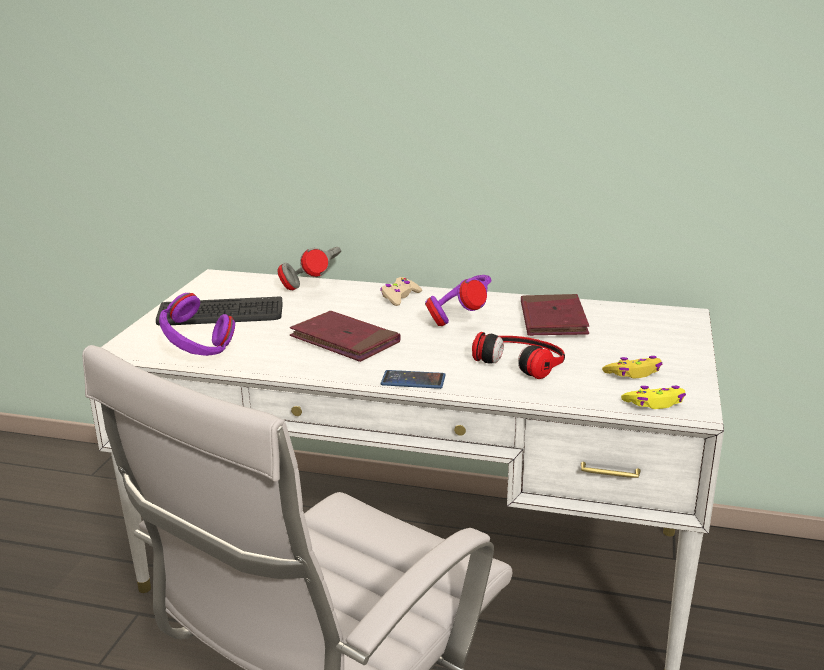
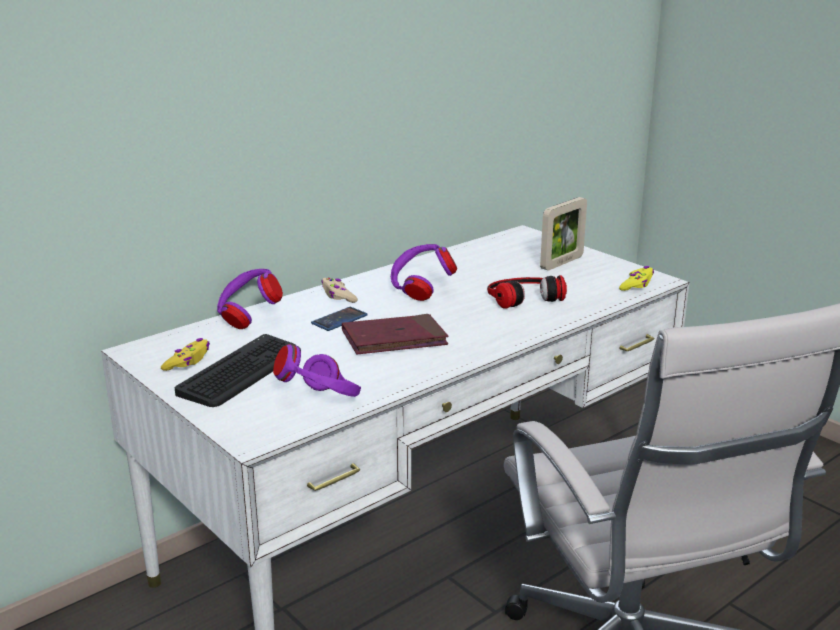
camera: 55 degrees left, 0 degrees up
(313, 286) = (248, 318): grey headphones -> purple headphones
(413, 380) = (506, 337): phone -> phone (339, 319)
(553, 320) = (471, 266): red book -> none
(633, 373) = (588, 275): yellow game controller -> yellow game controller (188, 361)
(641, 353) = (562, 263): none -> picture frame

